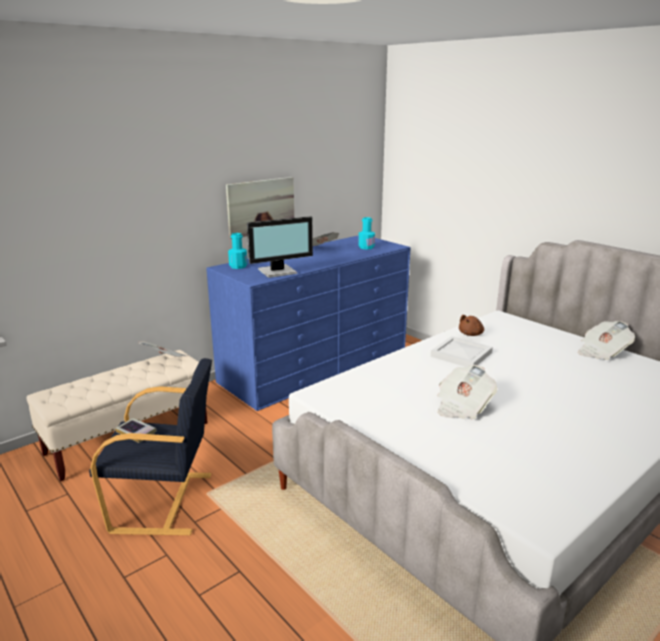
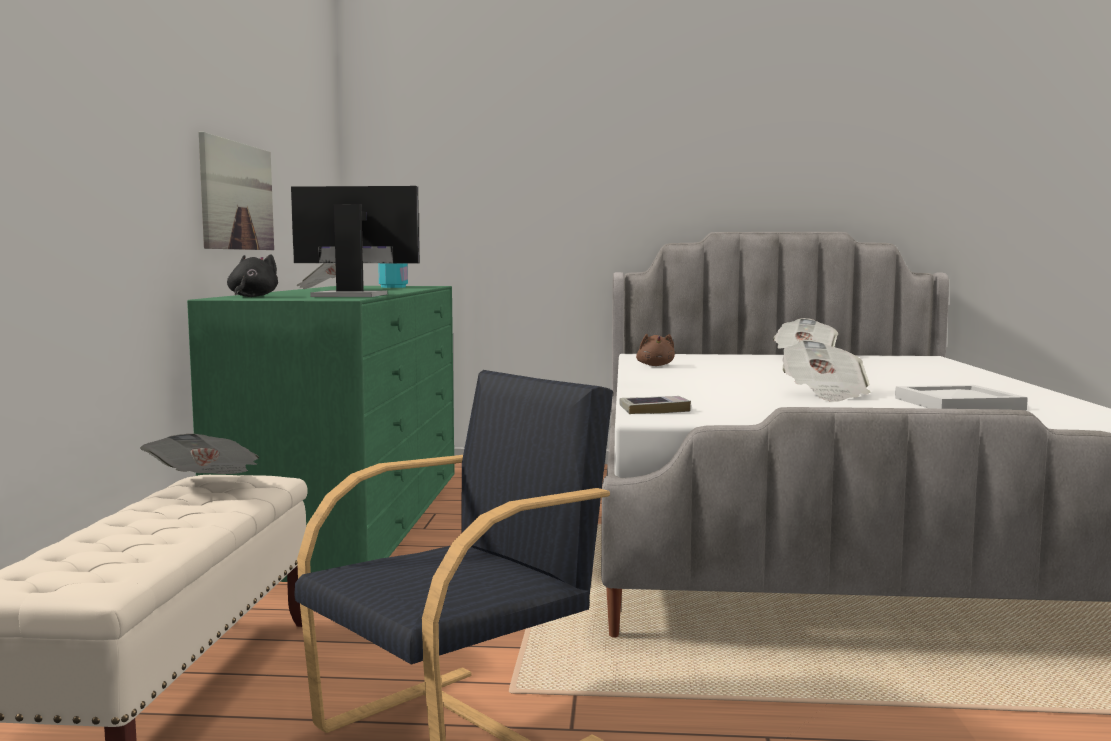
camera: 45 degrees left, 15 degrees down
(136, 432) = (388, 569): book -> book (654, 410)
(238, 266) = (252, 296): turquoise bottle -> black plush toy
(278, 272) = (350, 295): monitor -> monitor turned 105 degrees counterclockwise
(316, 366) = (353, 516): blue dresser -> green dresser
(461, 354) = (695, 375): white tray -> white tray (956, 404)

